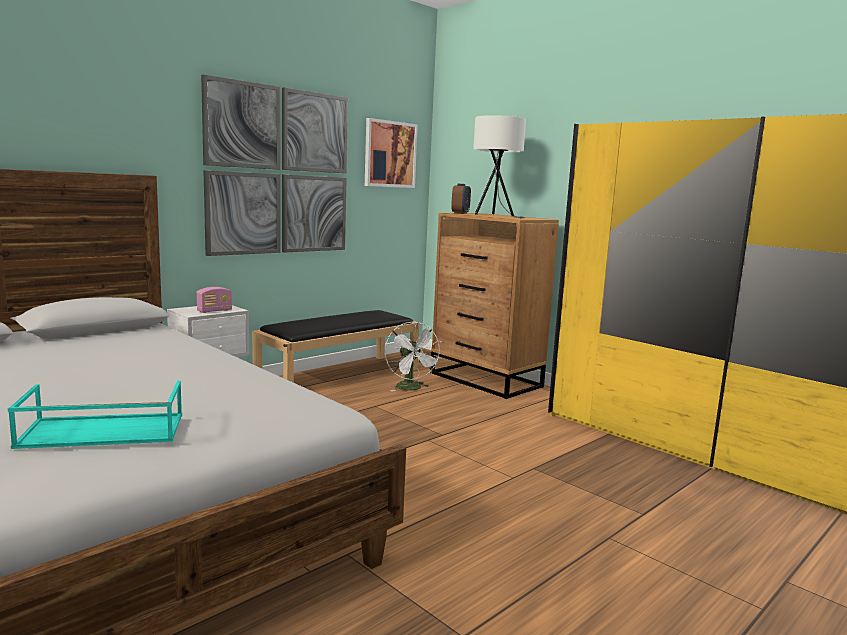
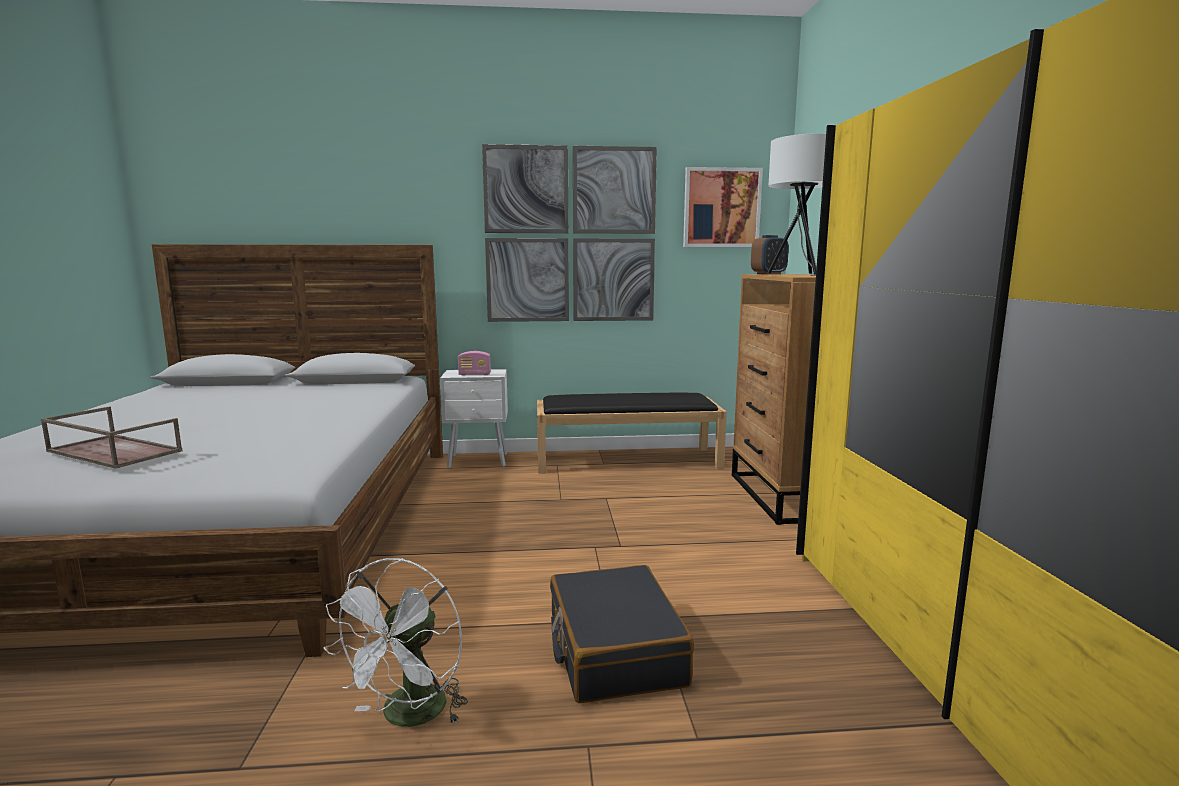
camera: 40 degrees right, 0 degrees up
(101, 431) = (112, 451): turquoise tray -> brown tray
(411, 389) = (678, 488): white fan -> white fan (408, 717)
(543, 491) = (614, 650): none -> black suitcase

